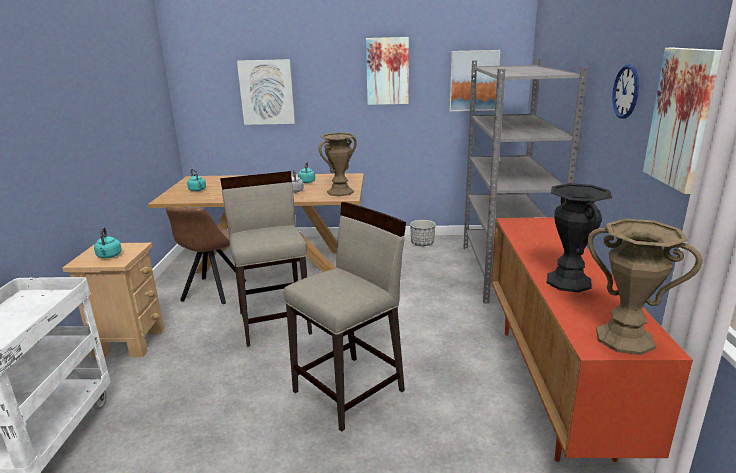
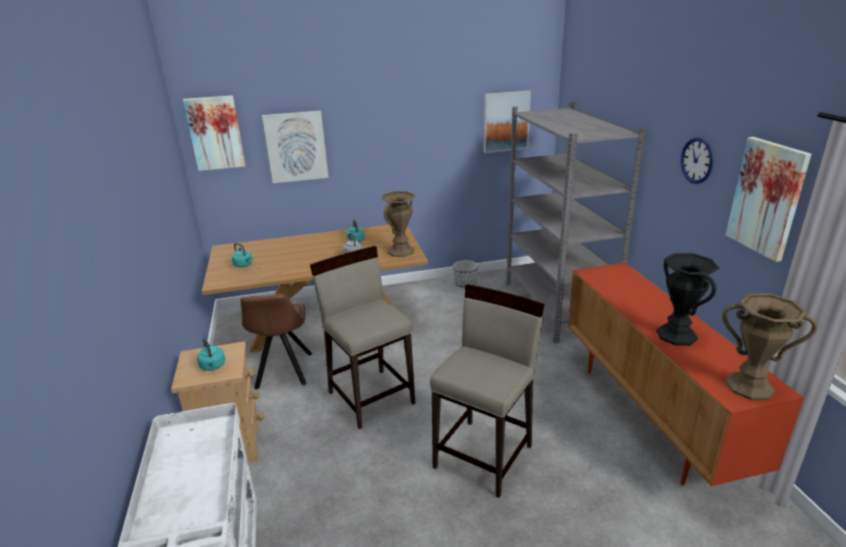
camera: 15 degrees left, 5 degrees up
(387, 71) = (422, 117): picture -> picture (215, 133)

